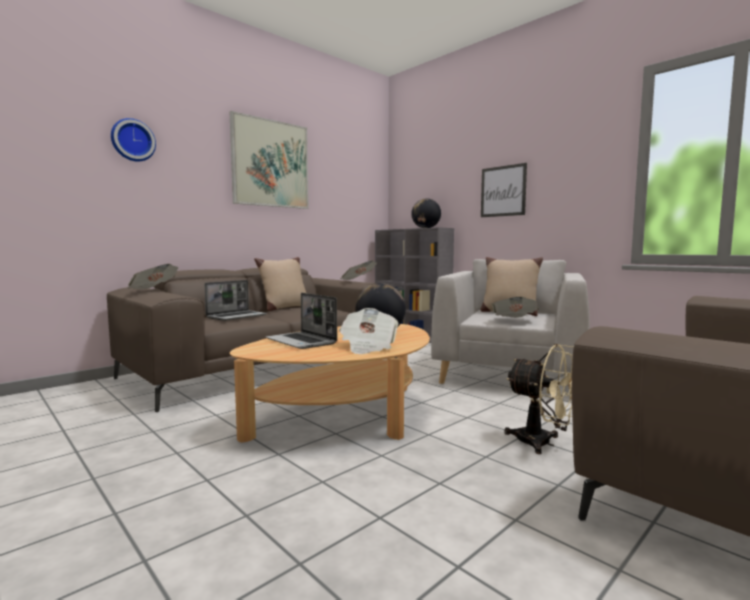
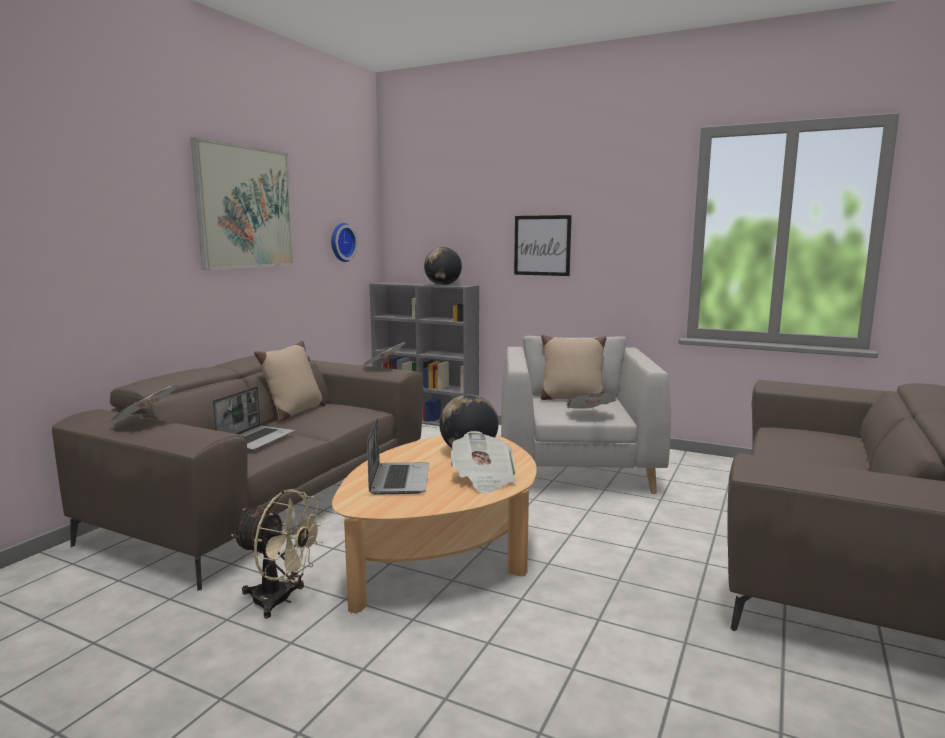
camera: 20 degrees left, 5 degrees up
(132, 140) = (66, 193): wall clock -> wall clock (341, 242)
(302, 342) = (399, 479): laptop -> laptop turned 120 degrees counterclockwise
(543, 443) = (658, 554): beige fan -> beige fan (281, 600)

